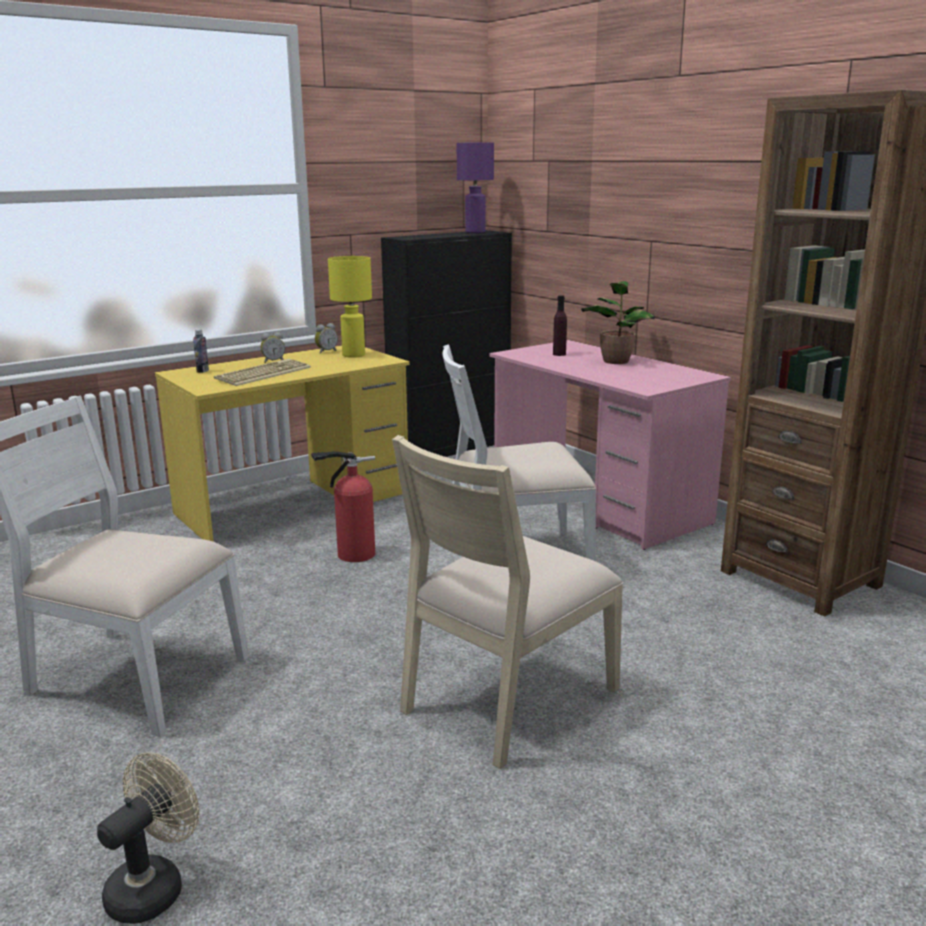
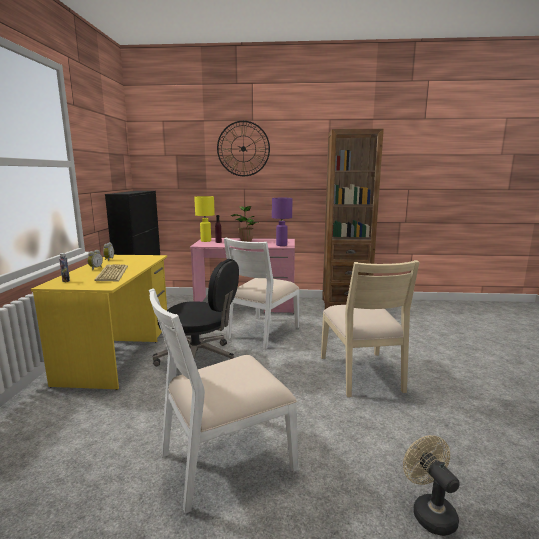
camera: 50 degrees left, 5 degrees down
(352, 555) = (199, 359): fire extinguisher -> black office chair
(354, 355) = (130, 258): yellow table lamp -> yellow table lamp (206, 241)
(476, 232) = (139, 191): purple table lamp -> purple table lamp (282, 245)
(655, 146) = (243, 149): none -> wall clock

